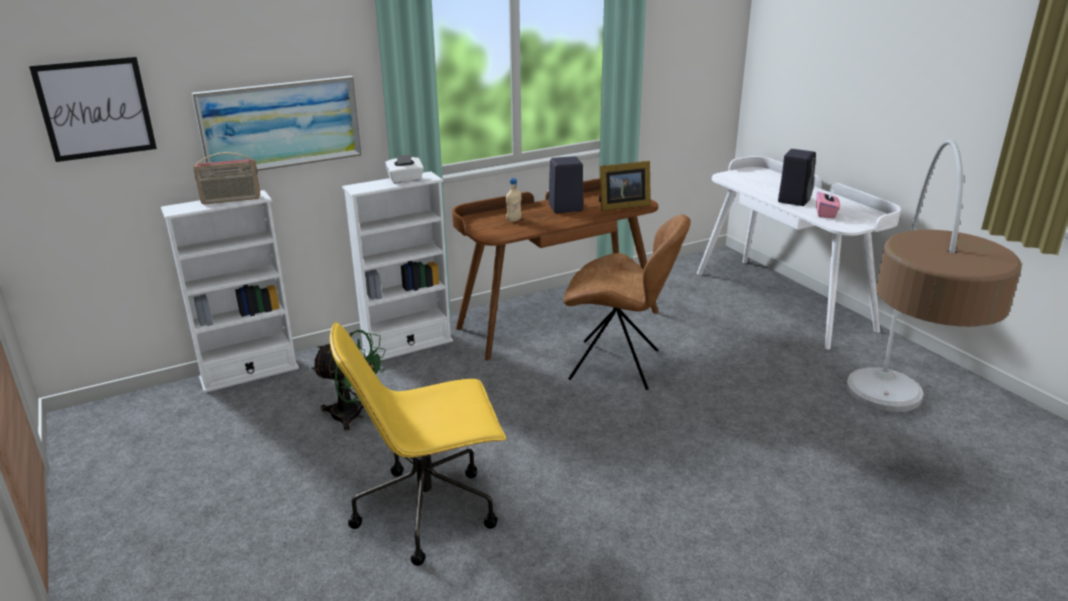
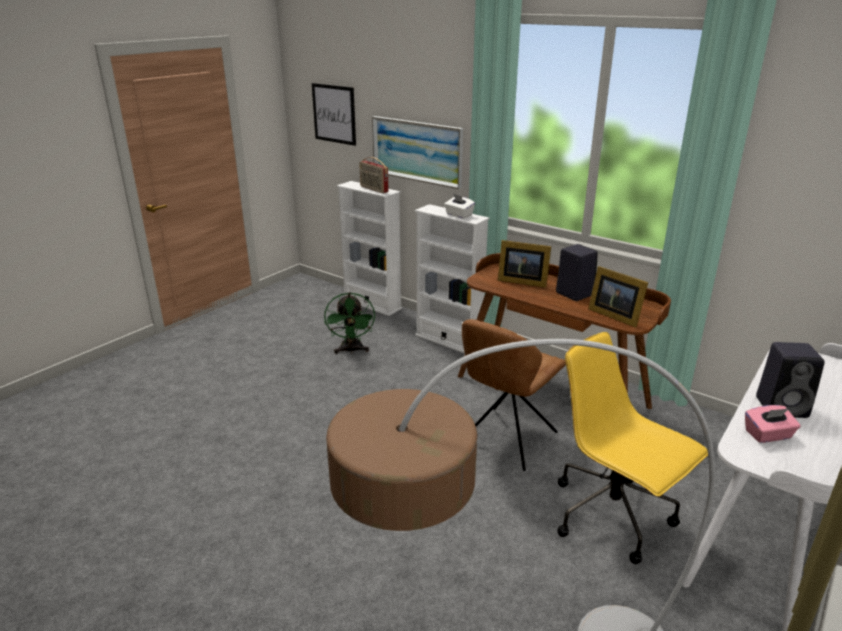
camera: 65 degrees right, 0 degrees up
(429, 510) = (270, 406): yellow office chair -> yellow office chair (613, 516)
(514, 220) = (521, 281): beige bottle -> picture frame
(618, 365) = (506, 440): brown chair -> brown chair turned 45 degrees clockwise

